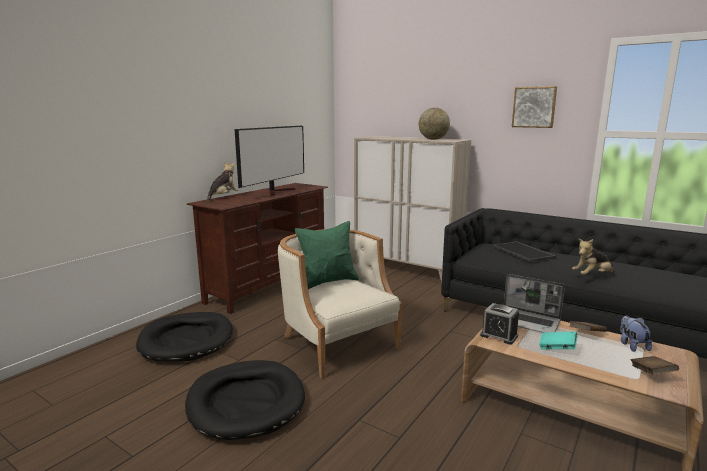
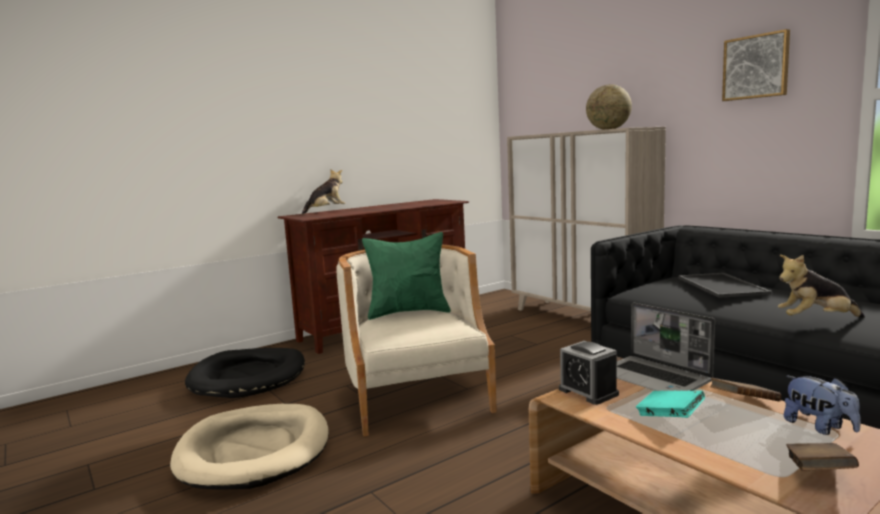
camera: 20 degrees right, 5 degrees down
(246, 402) = (254, 451): black dog bed -> beige dog bed
(277, 191) = (397, 206): television -> none
(632, 345) = (819, 427): plush toy -> plush toy turned 135 degrees clockwise

